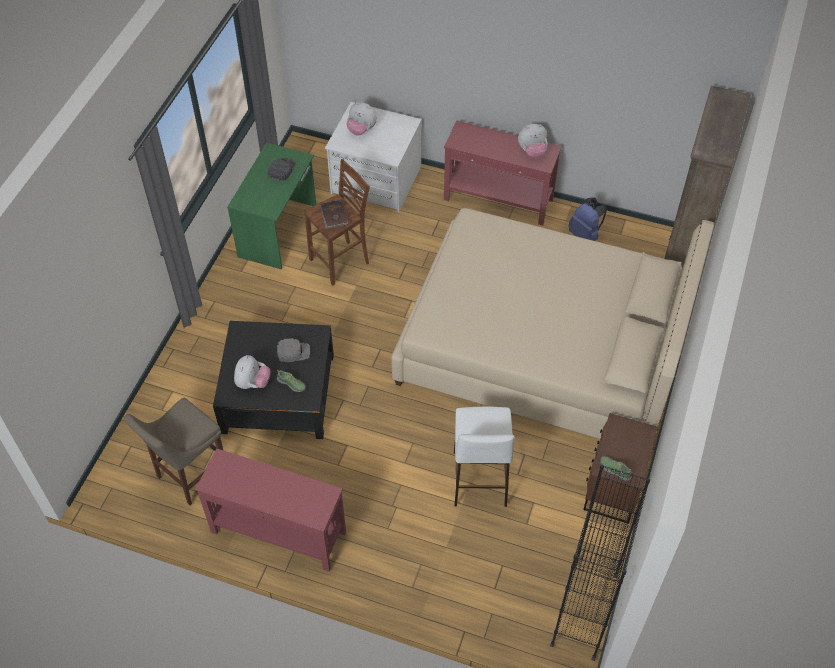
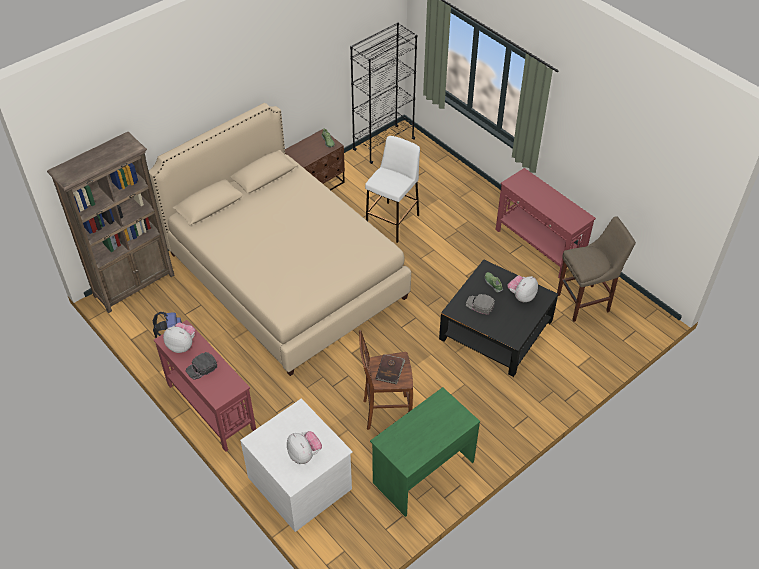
camera: 150 degrees left, 5 degrees down
(281, 170) = (409, 437): black cap -> black cap (201, 368)

